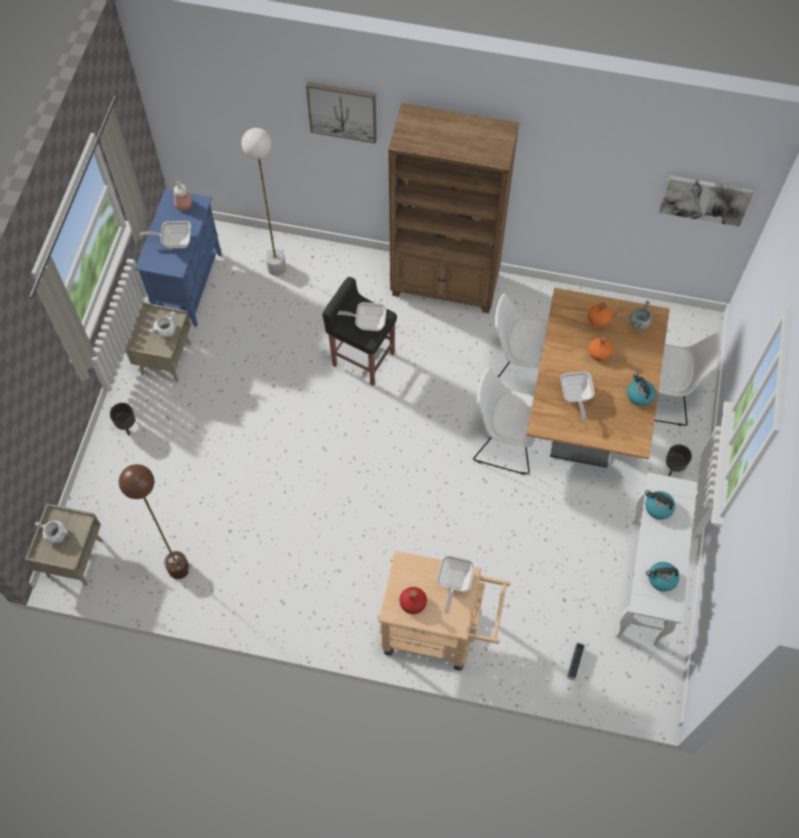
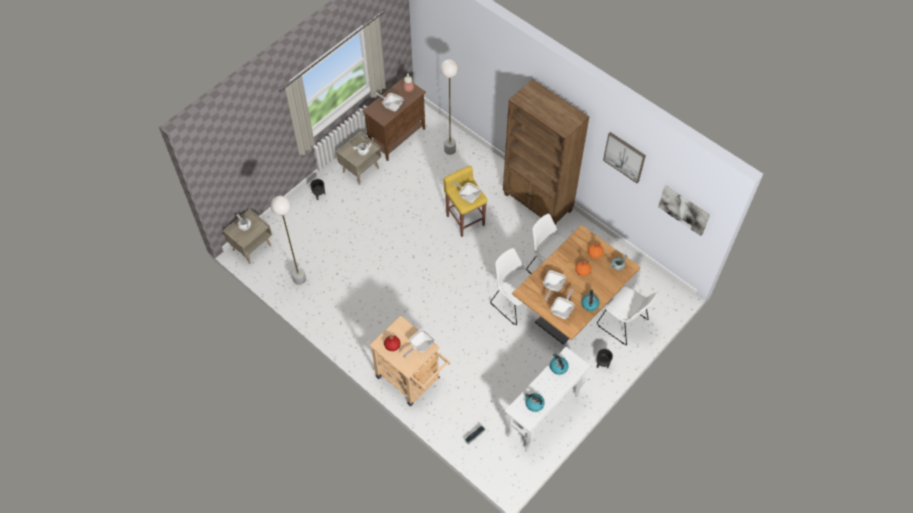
camera: 30 degrees right, 5 degrees down
(178, 569) = (299, 279): brown floor lamp -> white floor lamp
(189, 285) = (397, 137): blue cabinet -> brown cabinet
(342, 111) = (504, 71): picture -> picture (624, 157)
(362, 358) = (465, 220): black stool -> yellow stool
(610, 422) = (563, 310): none -> frying pan

